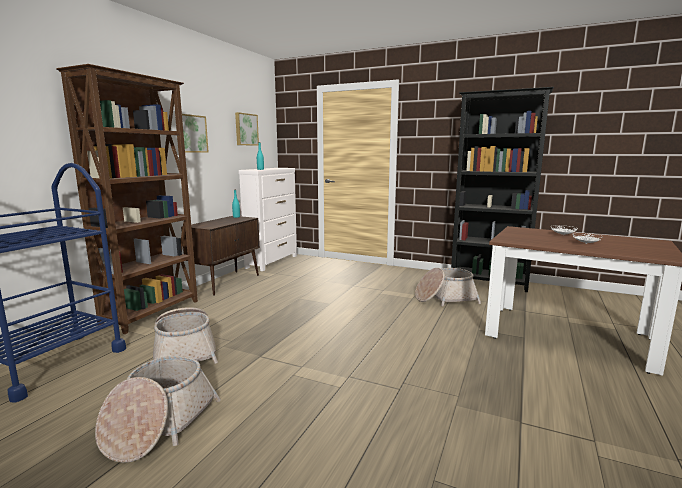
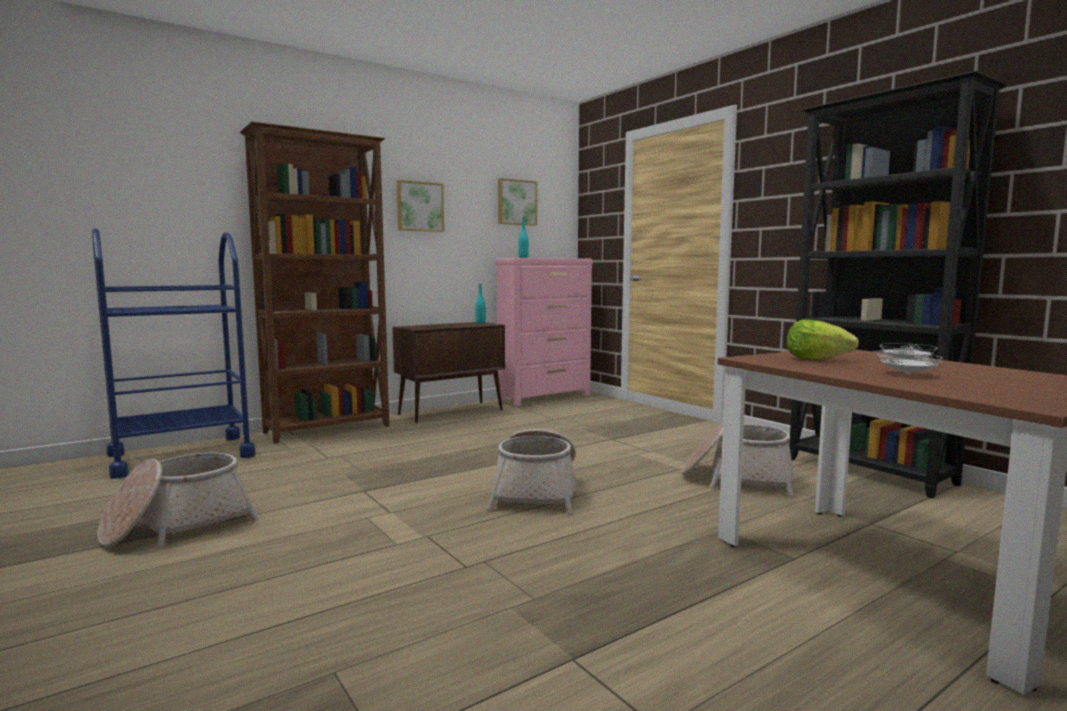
camera: 30 degrees right, 5 degrees down
(185, 351) = (300, 470): basket -> basket (536, 492)
(272, 261) = (545, 397): white dresser -> pink dresser
(529, 237) = (816, 359): none -> lettuce

